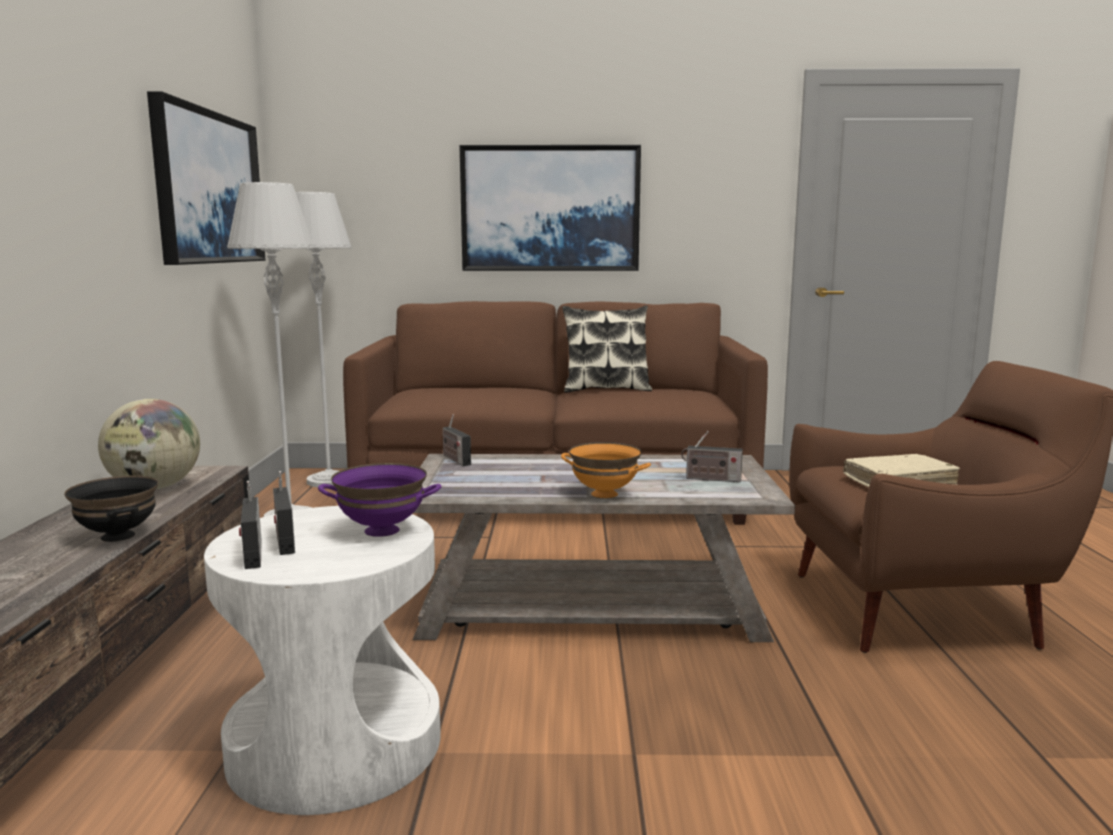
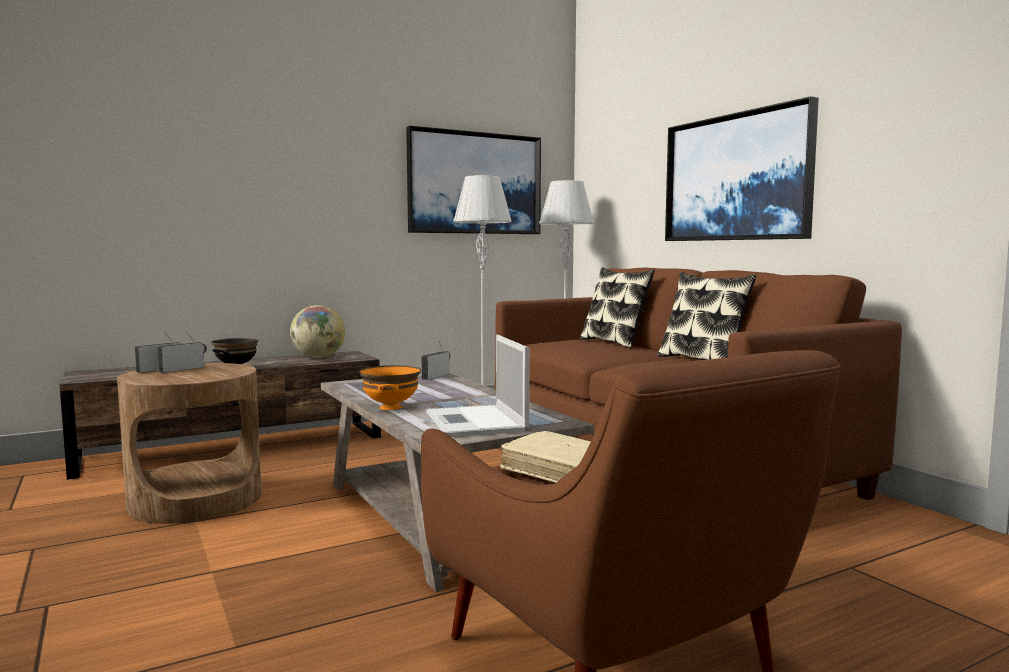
camera: 60 degrees right, 5 degrees down
(336, 745) = (195, 500): white side table -> brown side table
(382, 530) = (208, 375): purple bowl -> none
(472, 387) = (614, 343): none -> pillow
(710, 479) = (476, 422): radio -> laptop

